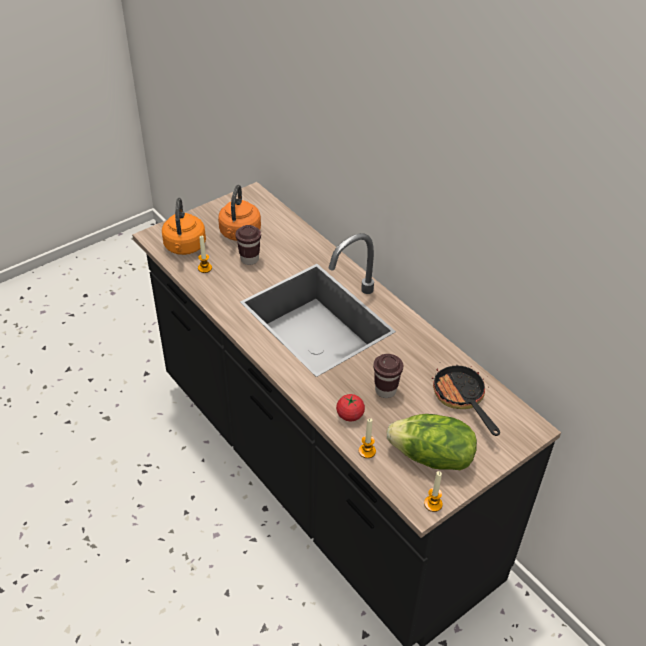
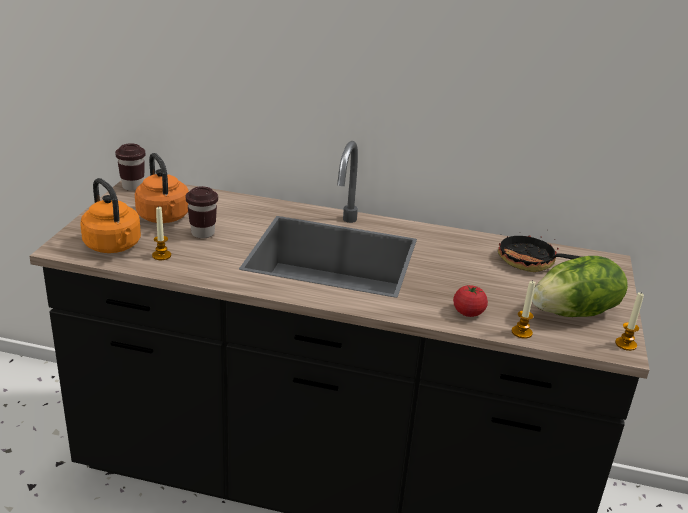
camera: 40 degrees left, 15 degrees down
(385, 390) = (470, 282): brown cup -> brown cup (133, 186)

